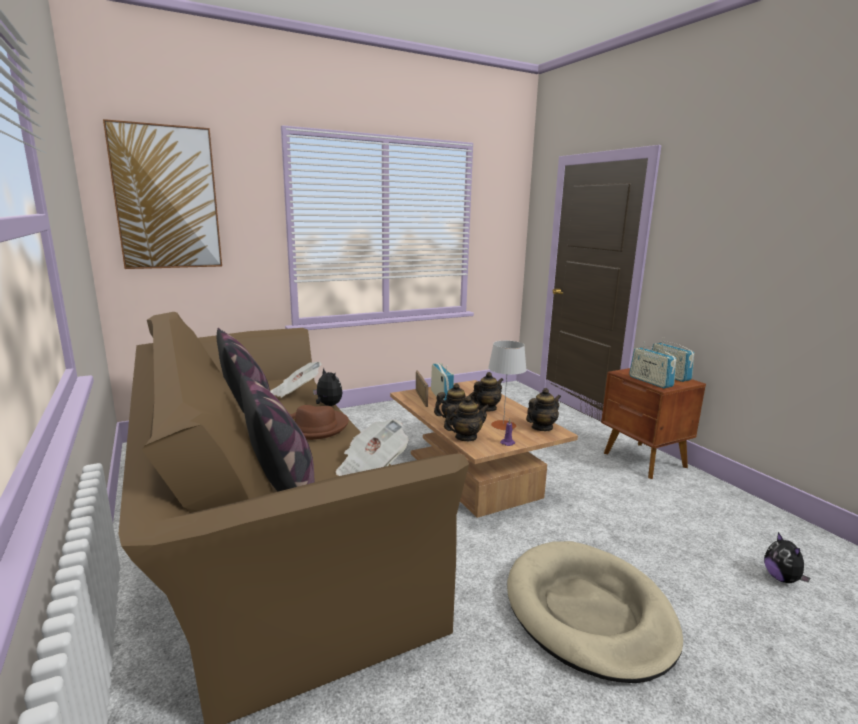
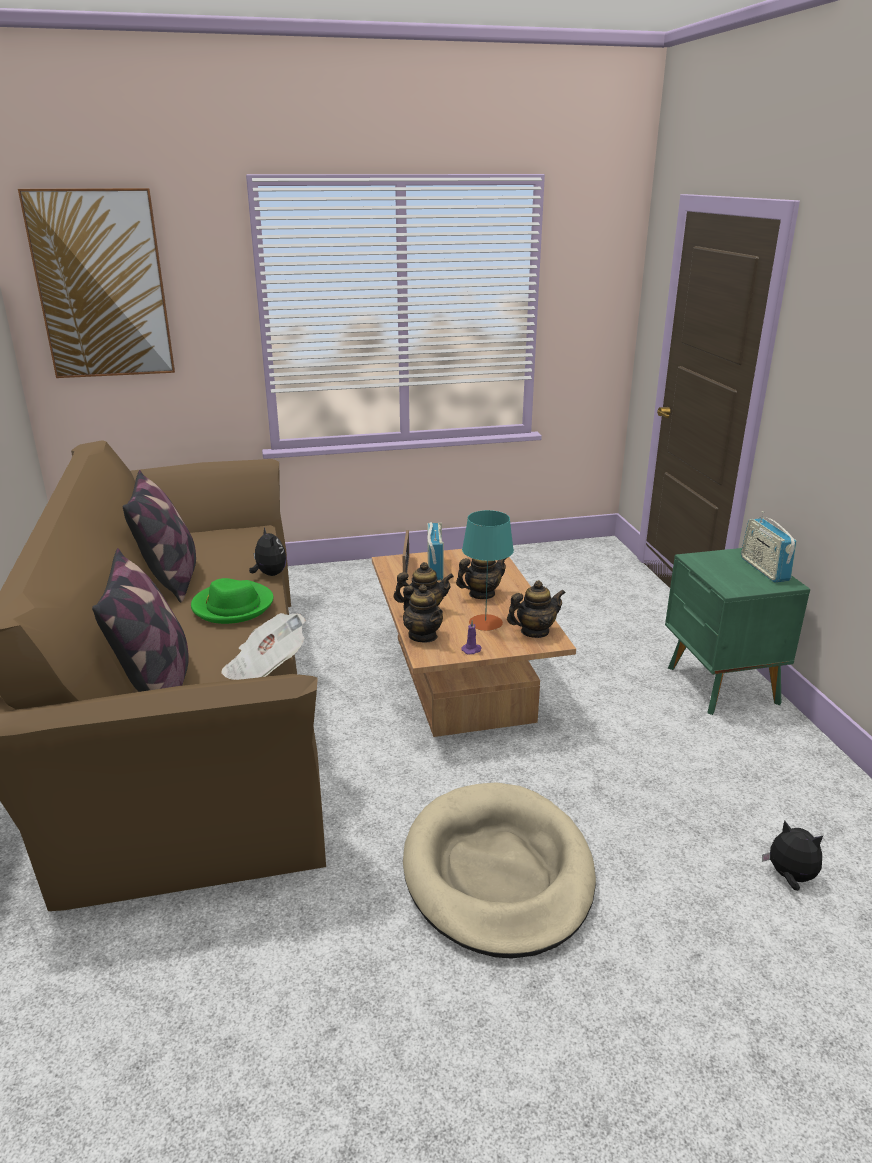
camera: 15 degrees right, 10 degrees up
(296, 392) = (241, 551): newspaper -> none
(314, 427) = (232, 606): brown hat -> green hat
(465, 437) = (423, 636): teapot -> teapot turned 60 degrees clockwise
(503, 425) = (485, 622): grey table lamp -> turquoise table lamp
(644, 460) = (721, 686): brown nightstand -> green nightstand
(650, 381) = (723, 578): radio -> none
(782, 578) = (789, 877): plush toy -> plush toy turned 120 degrees clockwise

